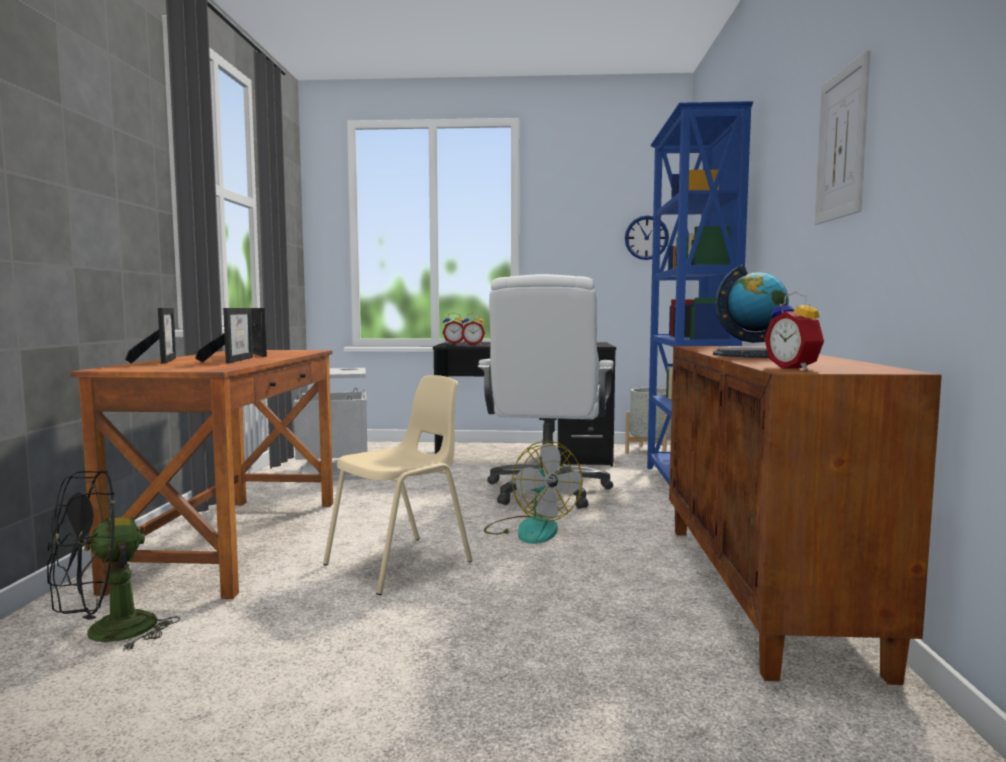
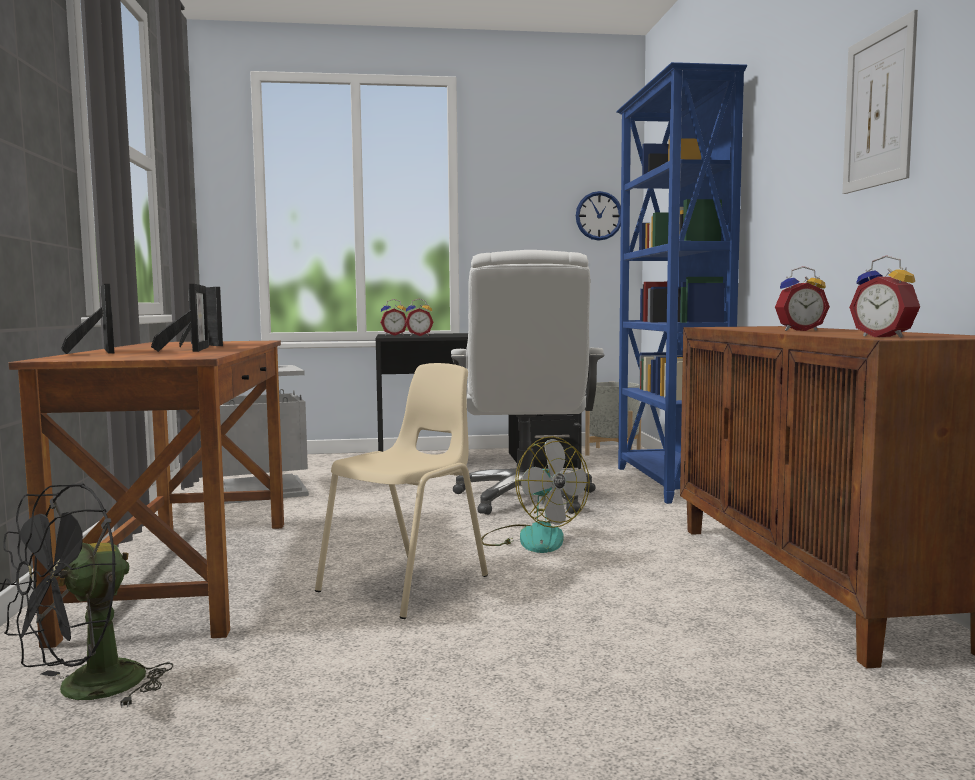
camera: 10 degrees left, 0 degrees up
(754, 354) = (799, 330): globe -> alarm clock

